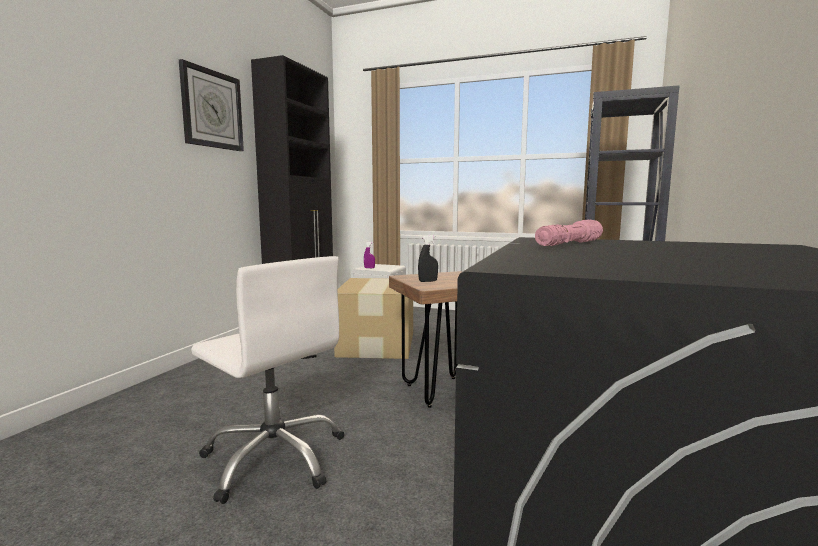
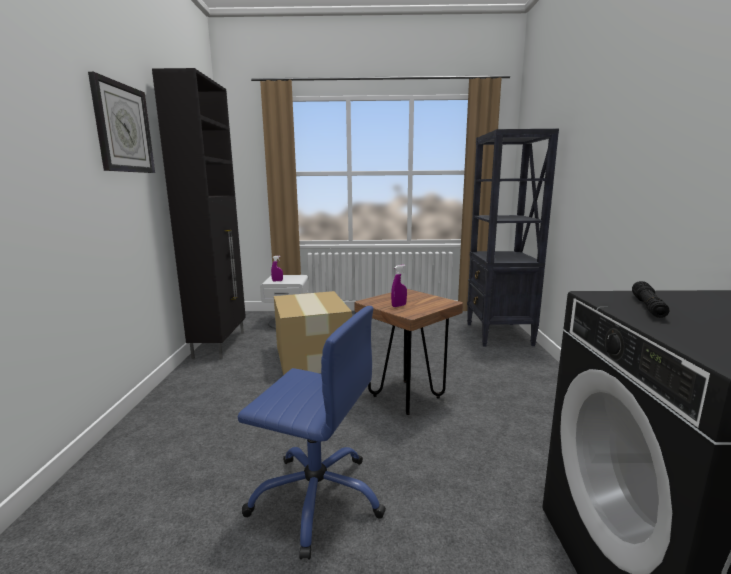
camera: 20 degrees left, 5 degrees up
(275, 457) = (317, 497): white office chair -> blue office chair
(428, 281) = (399, 306): black spray bottle -> purple spray bottle
(569, 244) = (648, 307): pink flashlight -> black flashlight

